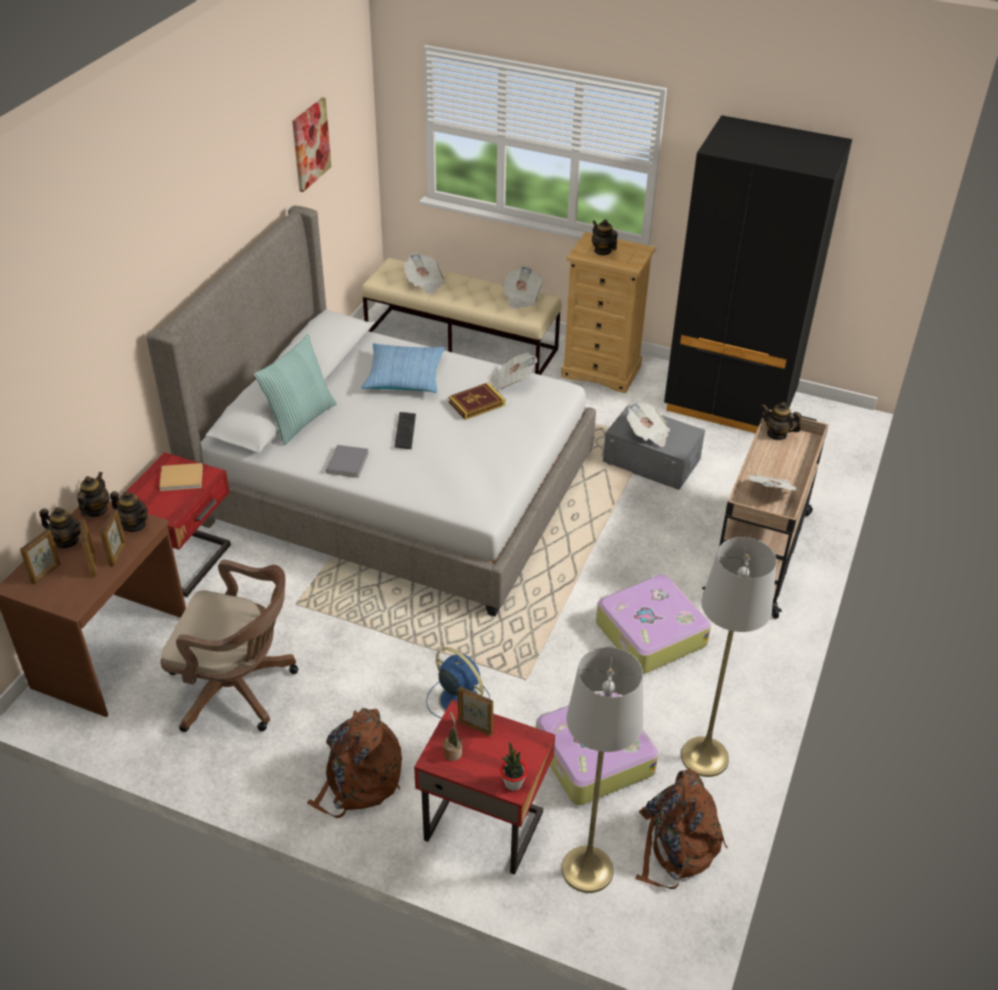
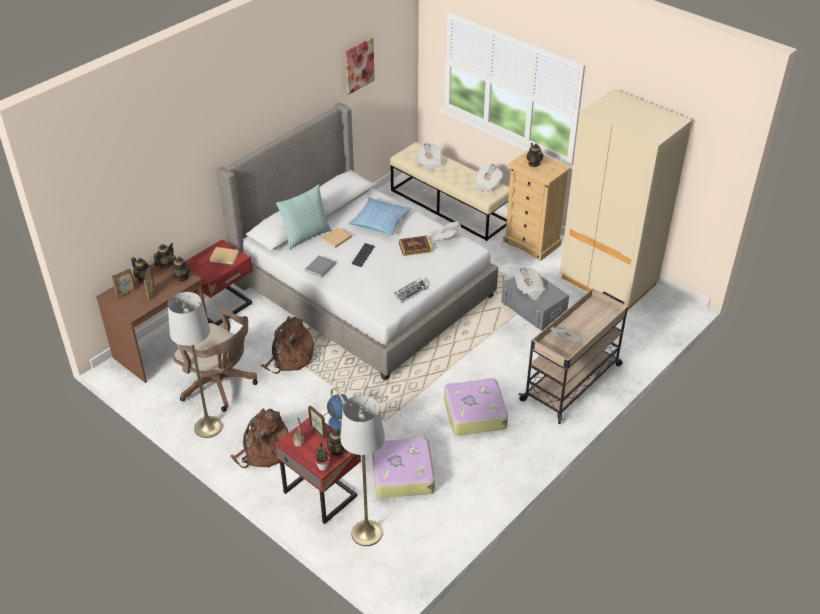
camera: 20 degrees right, 0 degrees up
(118, 554) = (166, 291): picture frame -> none
(350, 415) = (335, 239): none -> beige book
(506, 470) = (411, 292): none -> keyboard
(676, 846) = (424, 535): brown backpack -> brown backpack (290, 358)
(704, 757) = (468, 492): grey floor lamp -> grey floor lamp (208, 427)
(730, 403) = (608, 282): black wardrobe -> beige wardrobe
(777, 434) = (594, 306): teapot -> teapot (337, 450)

